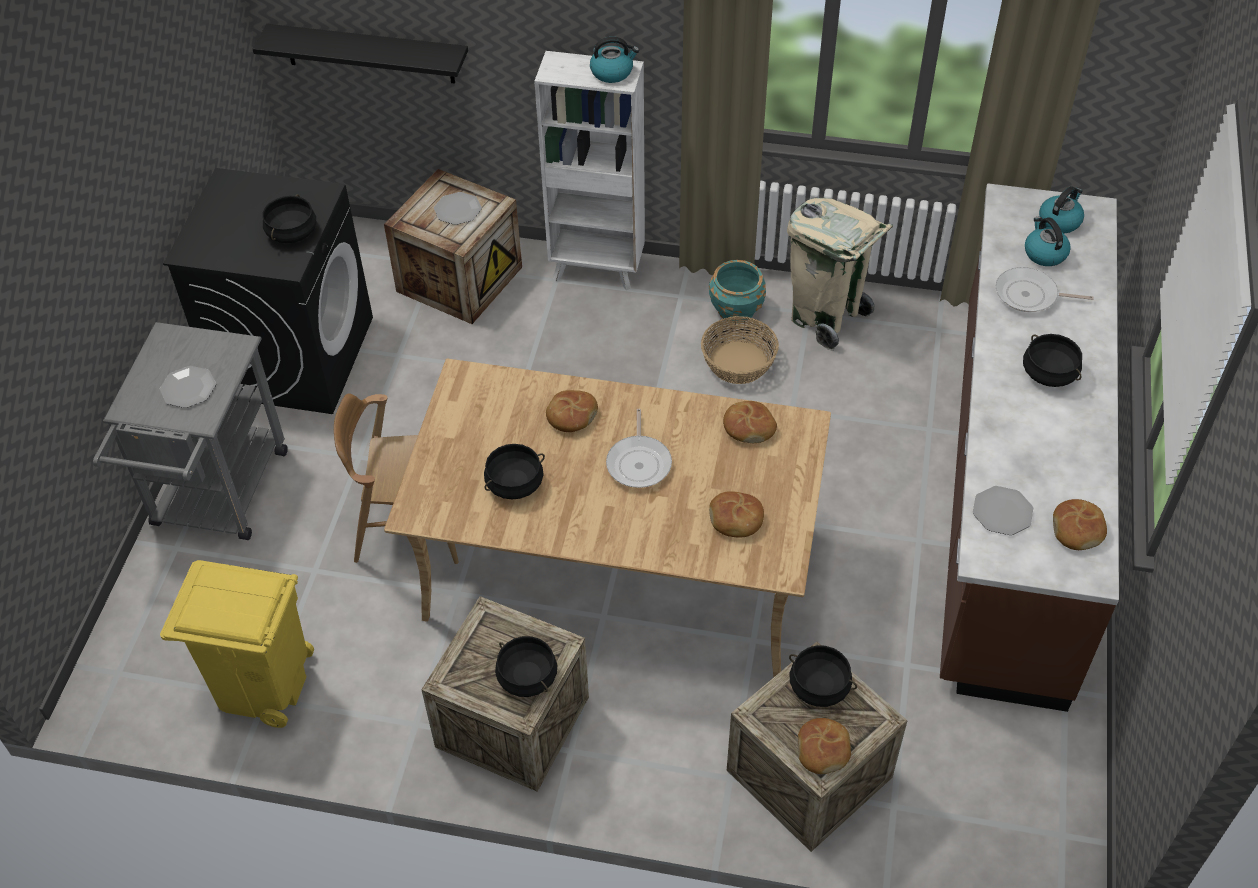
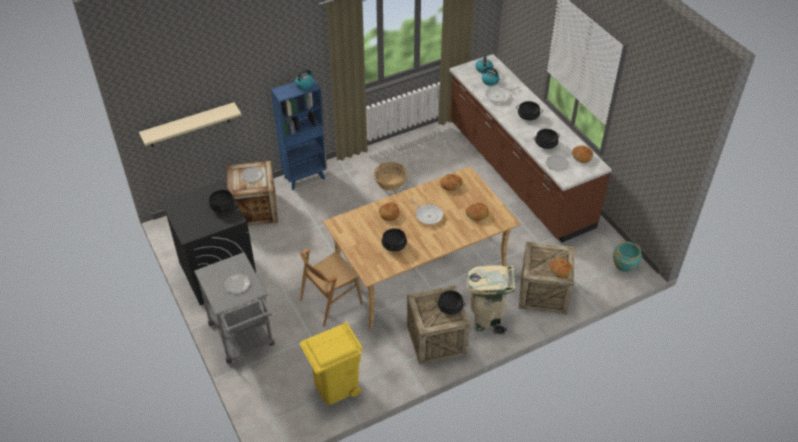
camera: 40 degrees left, 5 degrees down
(369, 54) = (189, 125): black shelf -> beige shelf
(597, 269) = (305, 177): white bookcase -> blue bookcase
(736, 309) = (371, 165): turquoise planter -> turquoise planter (624, 265)
(819, 686) = (540, 253): black cooking pot -> black cooking pot (546, 144)
(825, 317) = (404, 151): beige trash can -> beige trash can (487, 320)

